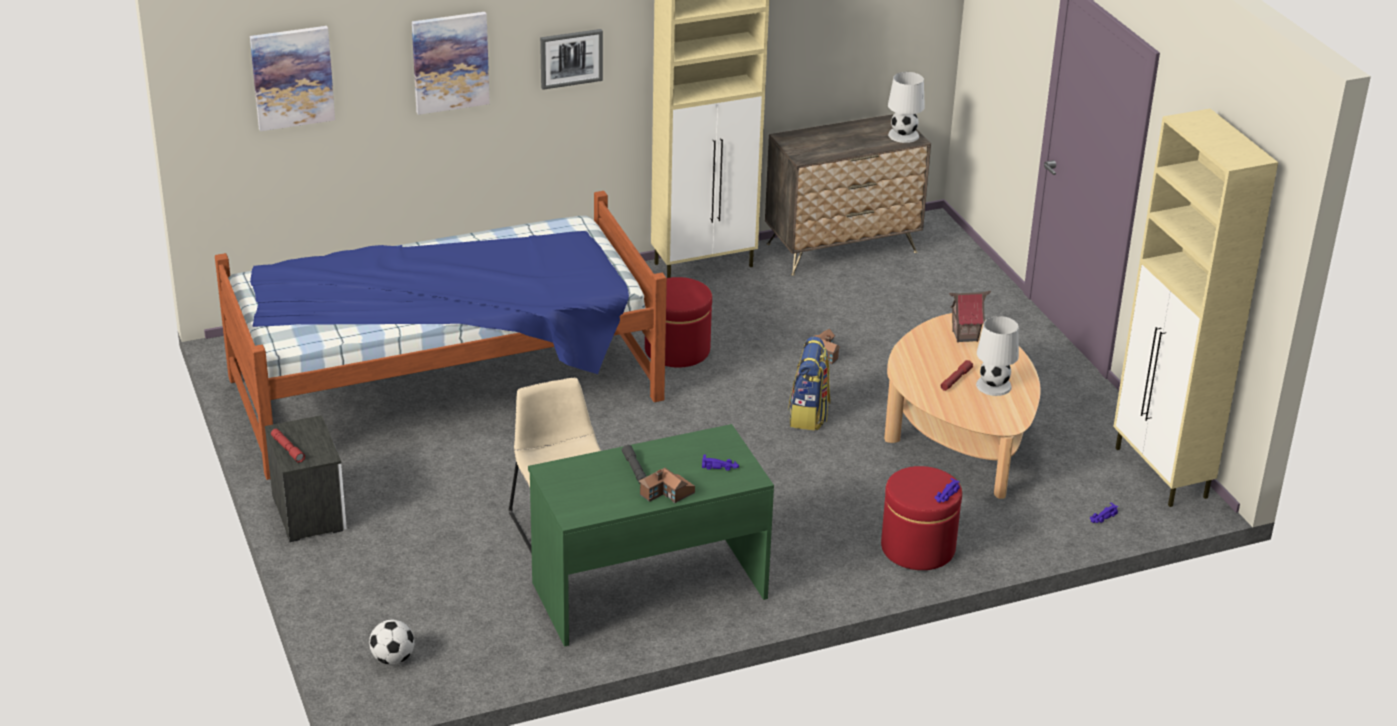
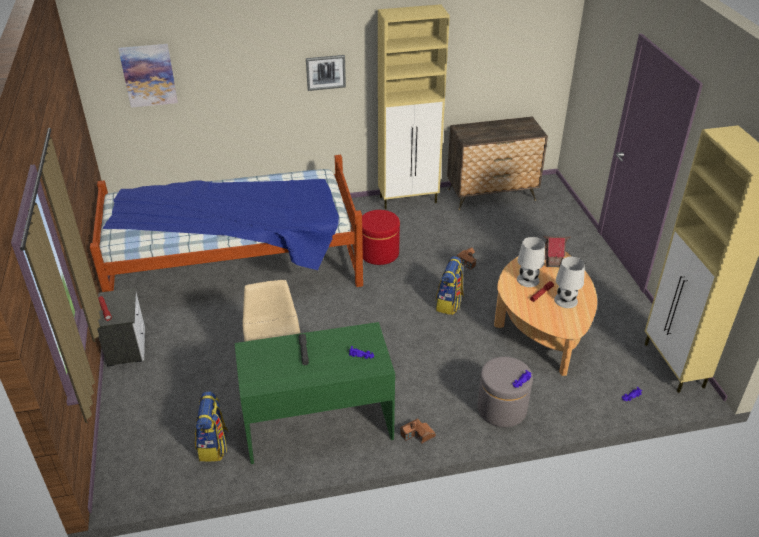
camera: 10 degrees right, 5 degrees up
(393, 659) = (138, 462): football -> none
(450, 62) = (249, 70): picture -> none
(500, 629) = (214, 446): none -> backpack
(667, 493) = (320, 373): toy house -> toy house (417, 435)
(903, 135) = (531, 130): white table lamp -> white table lamp (527, 279)
(918, 548) = (502, 409): red ottoman -> grey ottoman

